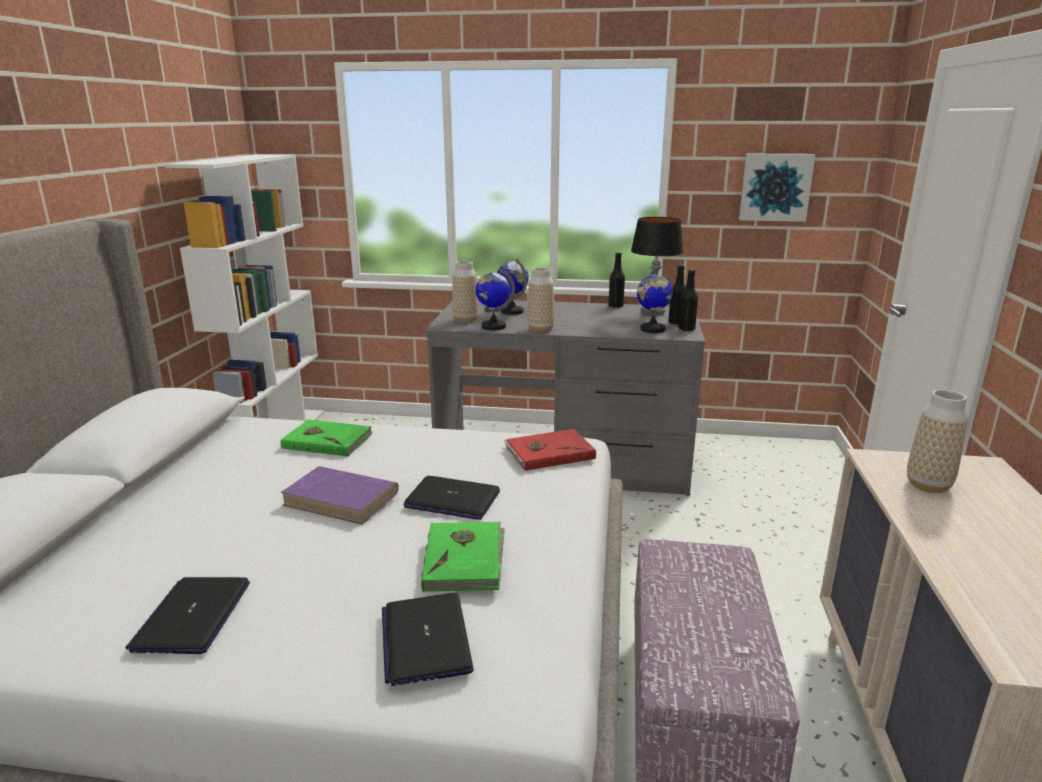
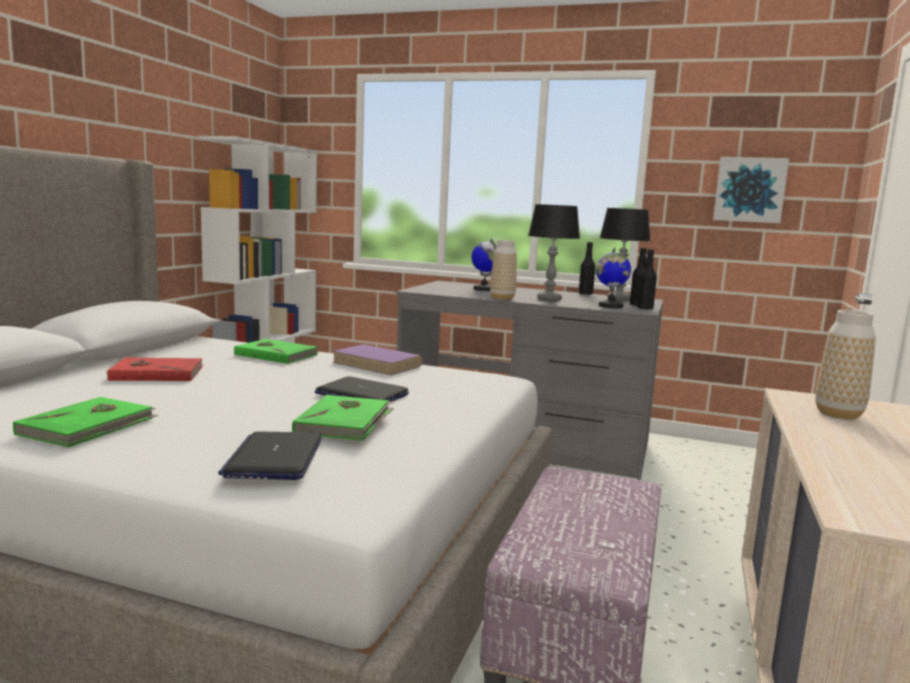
camera: 10 degrees right, 10 degrees down
(192, 616) = (89, 426): laptop -> green book
(342, 499) = (264, 383): purple book -> purple book (378, 364)
(465, 320) = (437, 289): vase -> none
(493, 326) = (459, 294): globe -> none
(549, 452) = (471, 379): red book -> red book (156, 373)
(587, 324) = (549, 299): none -> table lamp

